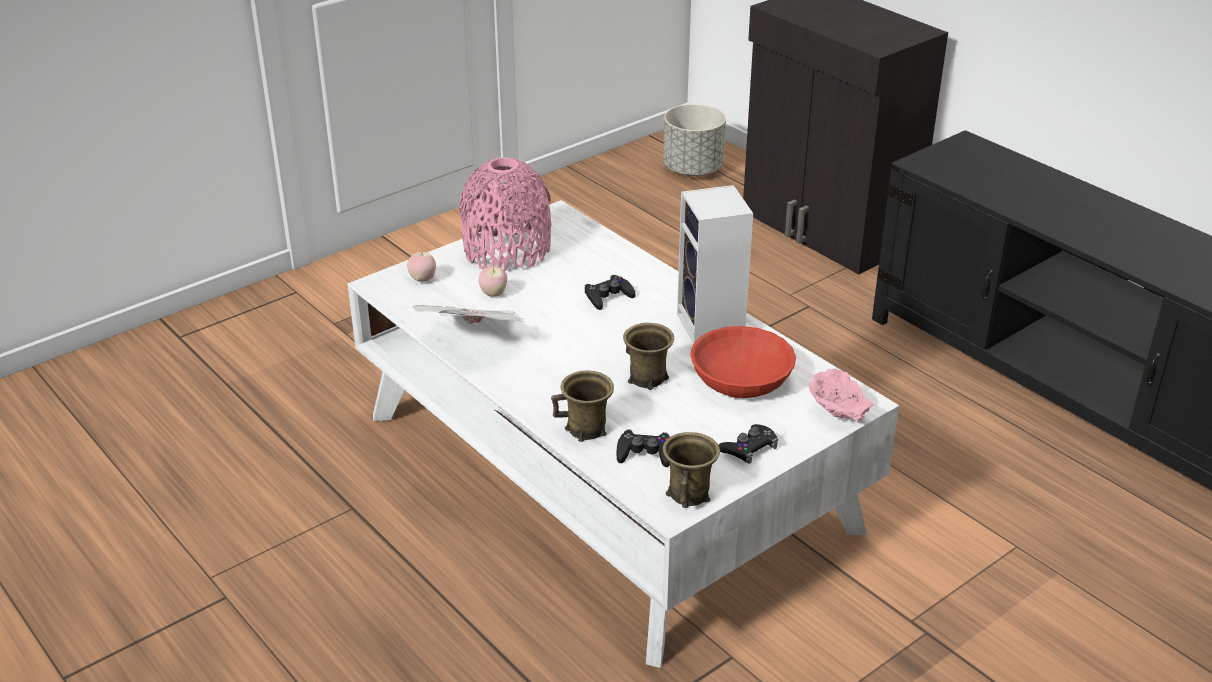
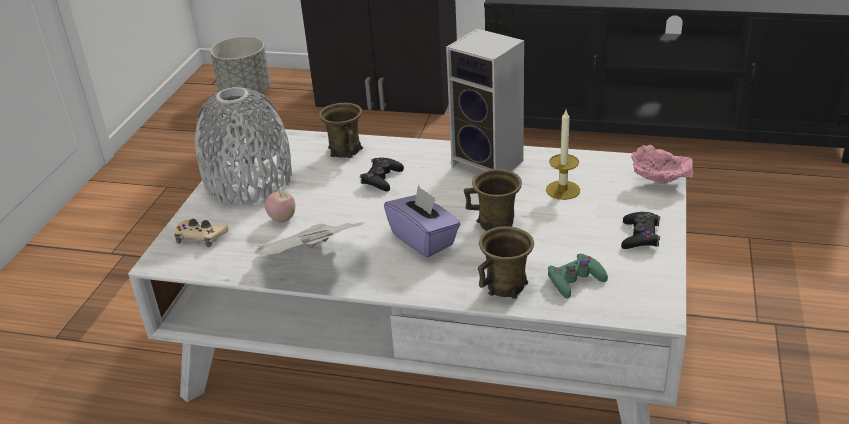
camera: 35 degrees left, 0 degrees up
(423, 279) = (201, 237): apple -> beige game controller
(507, 250) = (249, 181): pink vase -> grey vase
(574, 362) = (423, 239): none -> purple tissue box
(644, 453) = (575, 280): black game controller -> green game controller
(689, 494) = (650, 292): brown mug -> brown mug (345, 150)
(741, 379) = (563, 190): red bowl -> candle

